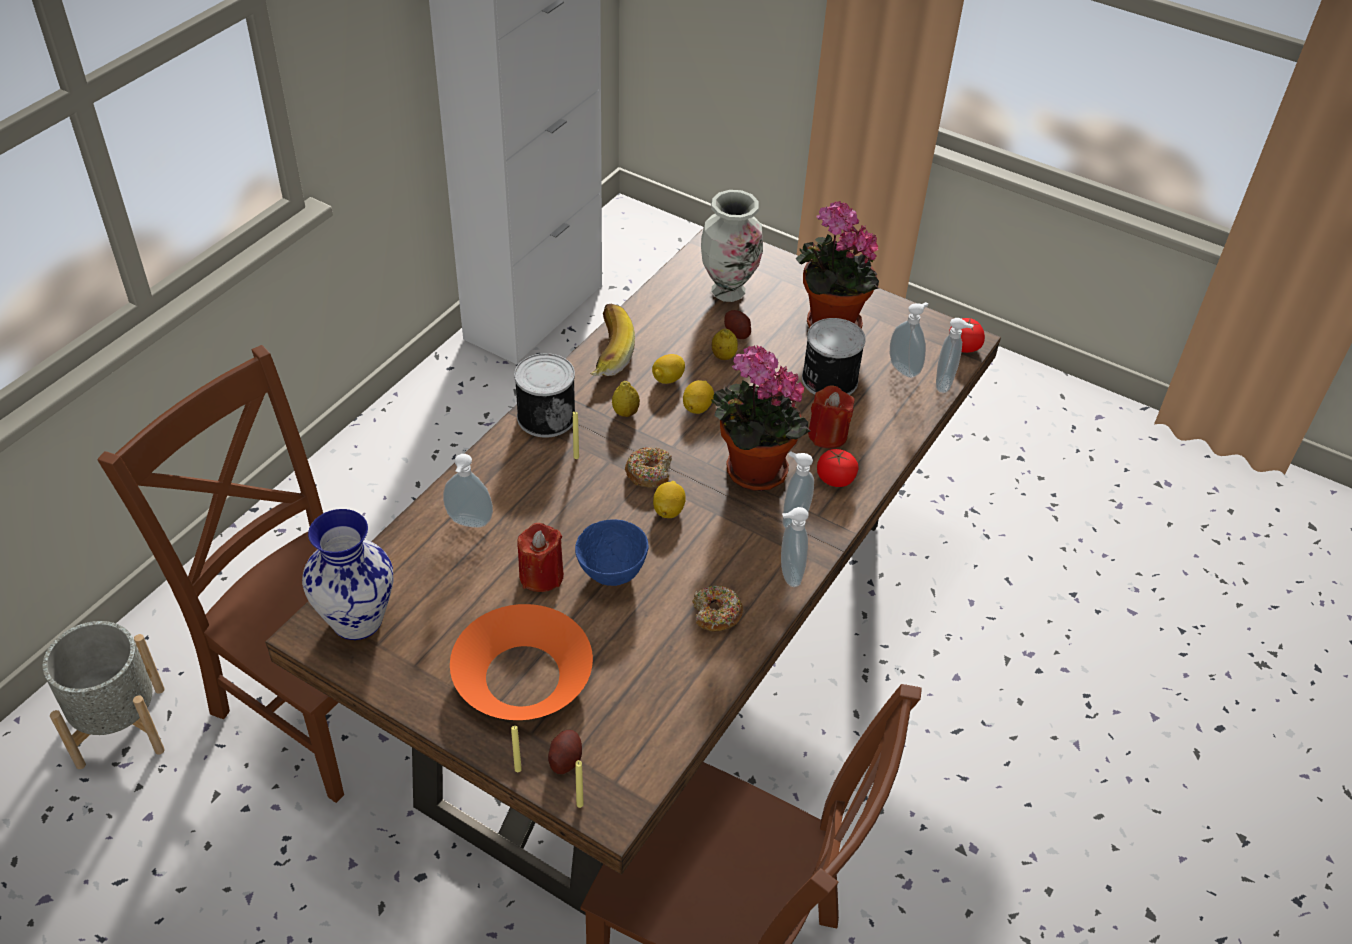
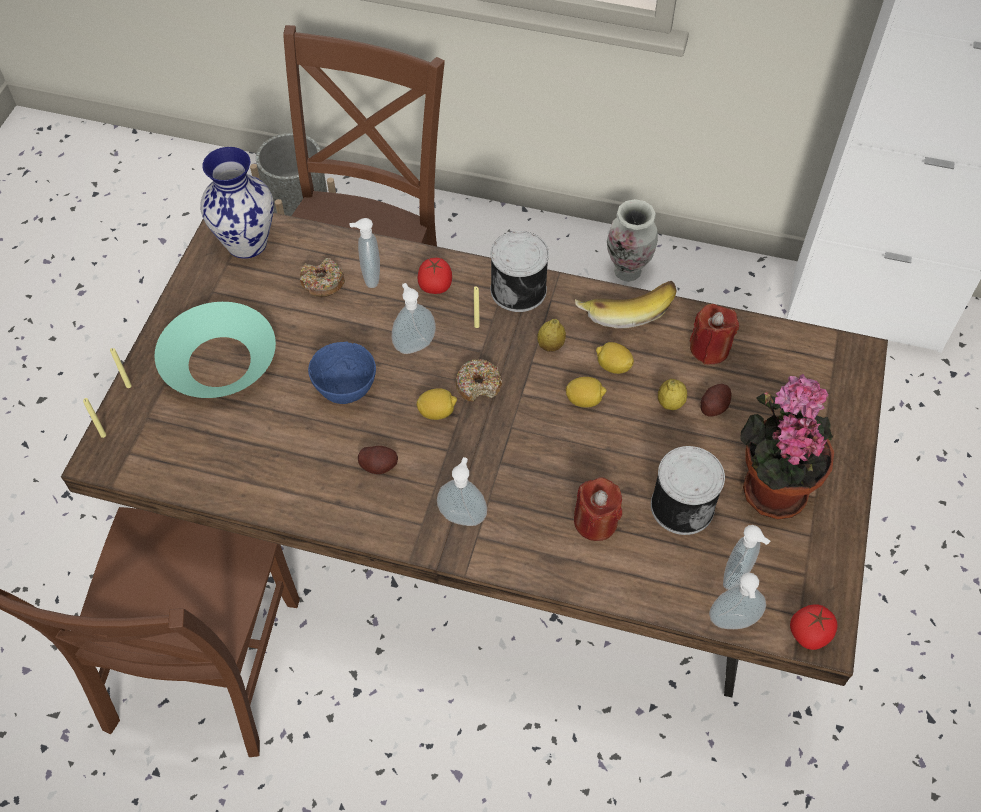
camera: 75 degrees right, 10 degrees up
(522, 676) = (219, 362): orange bowl -> turquoise bowl
(541, 575) = (328, 342): red candle -> red candle (709, 349)
(565, 759) = (144, 413): potato -> potato (379, 465)
(716, 614) = (323, 480): donut -> donut (323, 283)
(728, 292) = (775, 383): vase -> vase (627, 272)
(750, 472) = (513, 466): potted plant -> none
(788, 574) = (389, 527): soap dispenser -> soap dispenser (414, 345)
(835, 479) = (533, 542): tomato -> tomato (435, 286)

